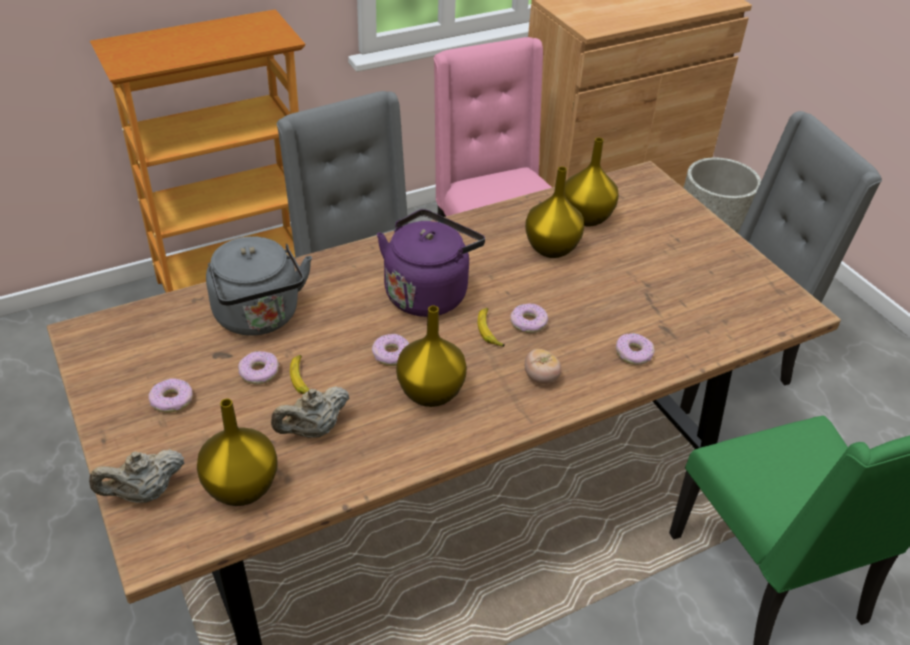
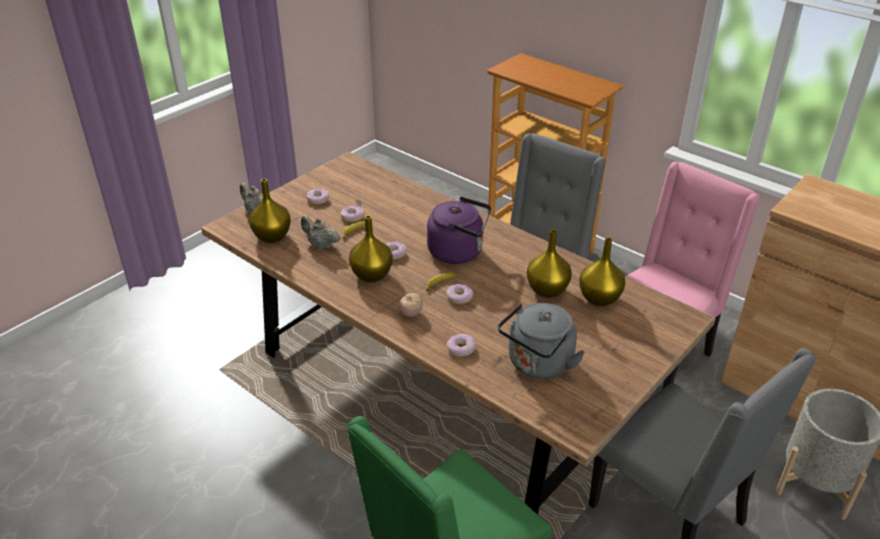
camera: 70 degrees right, 5 degrees down
(259, 318) = (394, 204): grey kettle -> grey kettle (538, 365)

